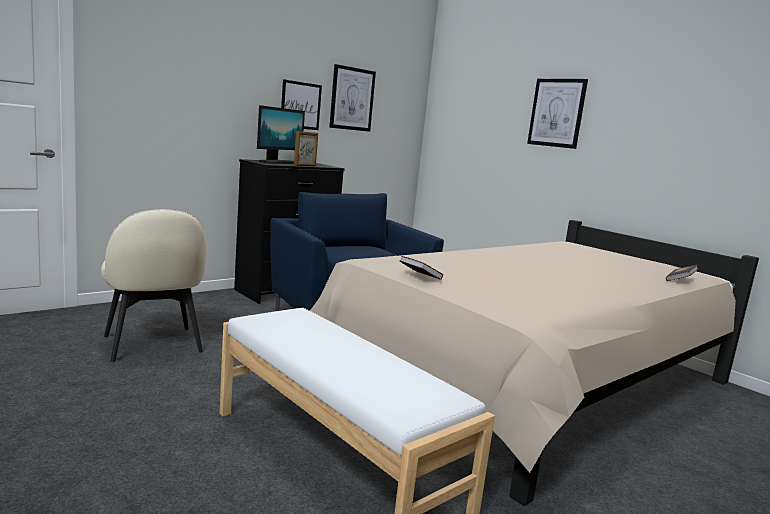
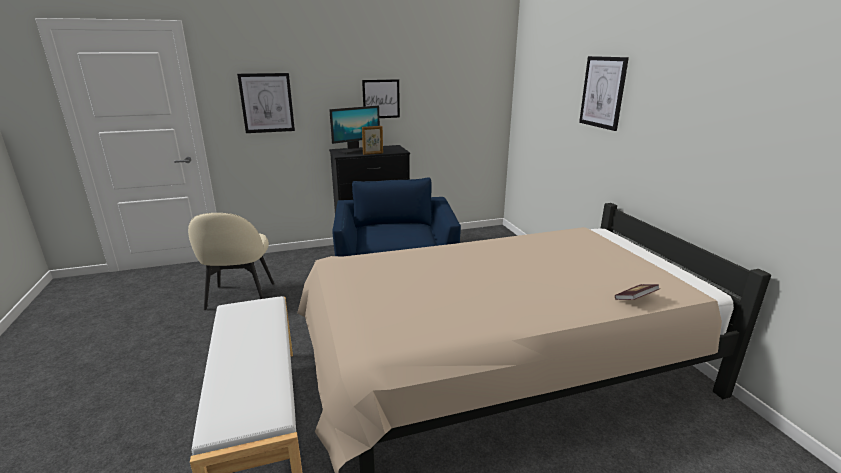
camera: 25 degrees right, 10 degrees up
(352, 99) = (431, 86): picture -> picture (267, 103)
(419, 277) = (342, 287): book -> none

